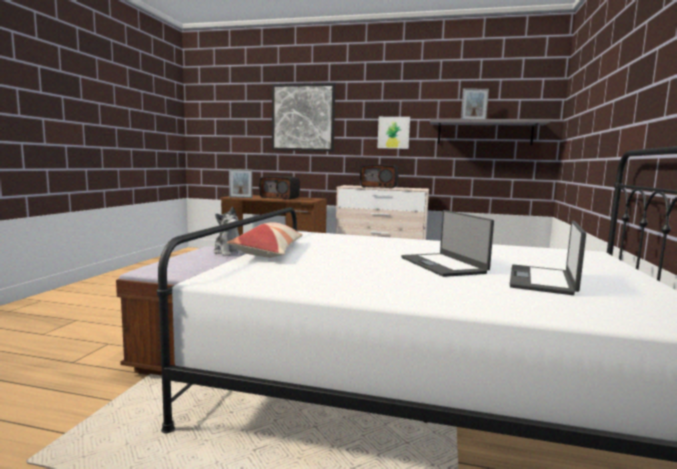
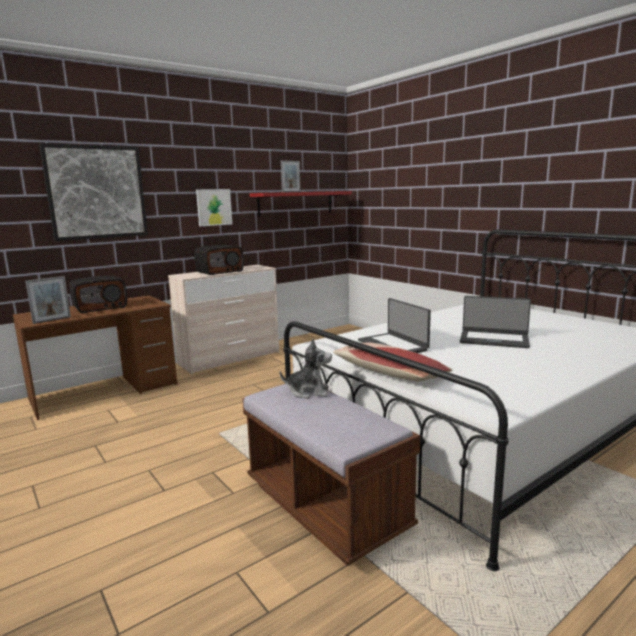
camera: 50 degrees left, 5 degrees up
(484, 133) = (295, 203): grey shelf -> red shelf
(543, 280) = (551, 332): laptop -> laptop (393, 345)

